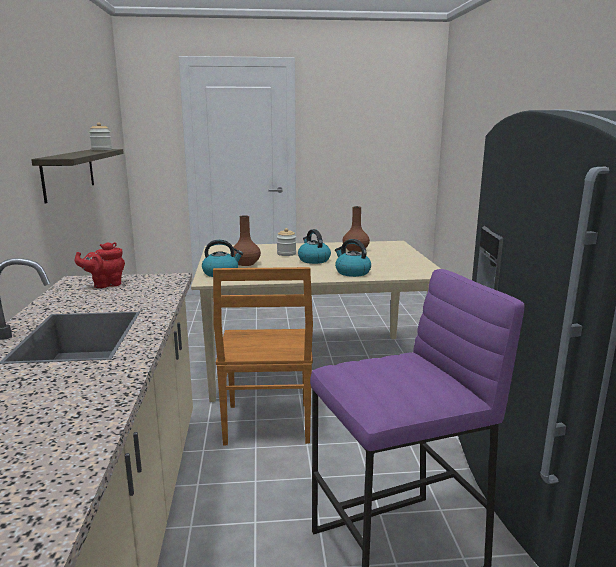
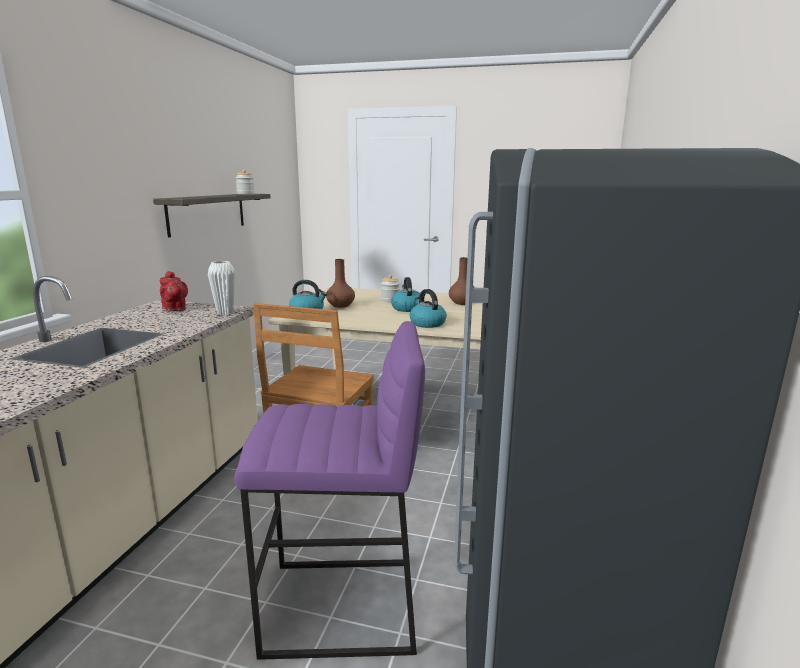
camera: 20 degrees right, 0 degrees up
(105, 284) = (175, 309): red teapot -> red teapot turned 120 degrees counterclockwise
(169, 282) = (225, 312): none -> white vase

